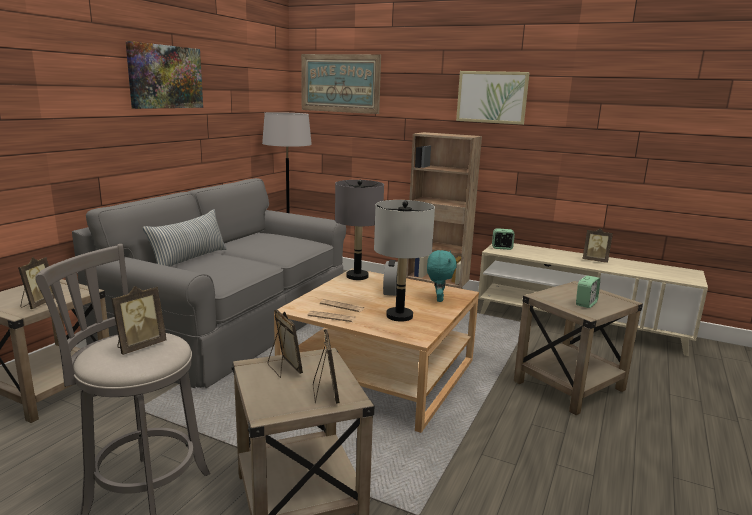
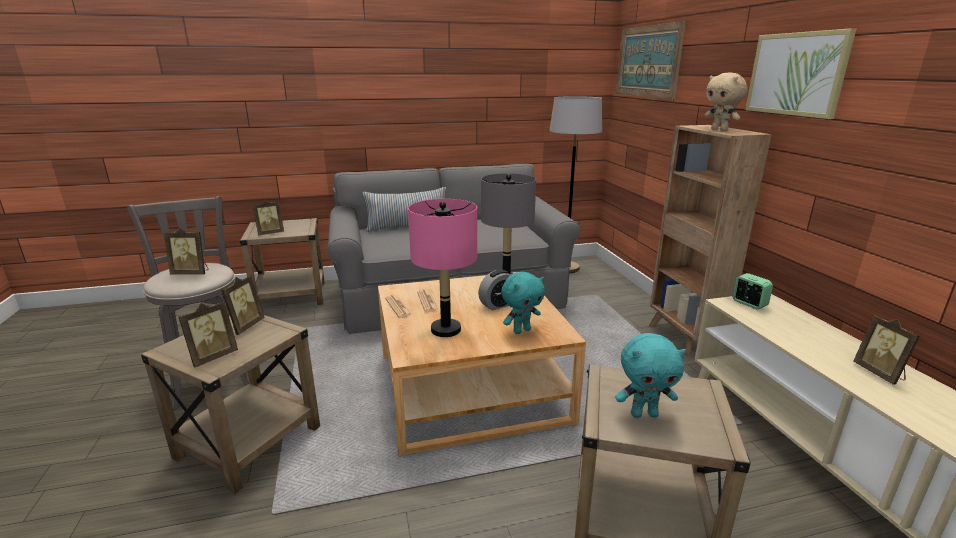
camera: 50 degrees right, 5 degrees up
(165, 77) = (437, 63): picture -> none
(399, 316) = (445, 329): grey table lamp -> pink table lamp
(449, 134) = (720, 129): none -> beige plush toy
(586, 304) = (644, 414): alarm clock -> turquoise plush toy

